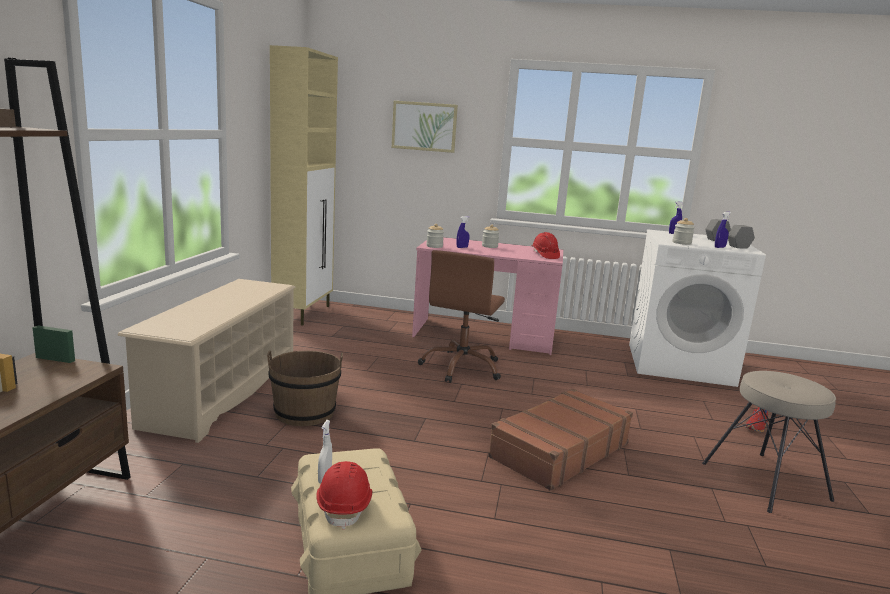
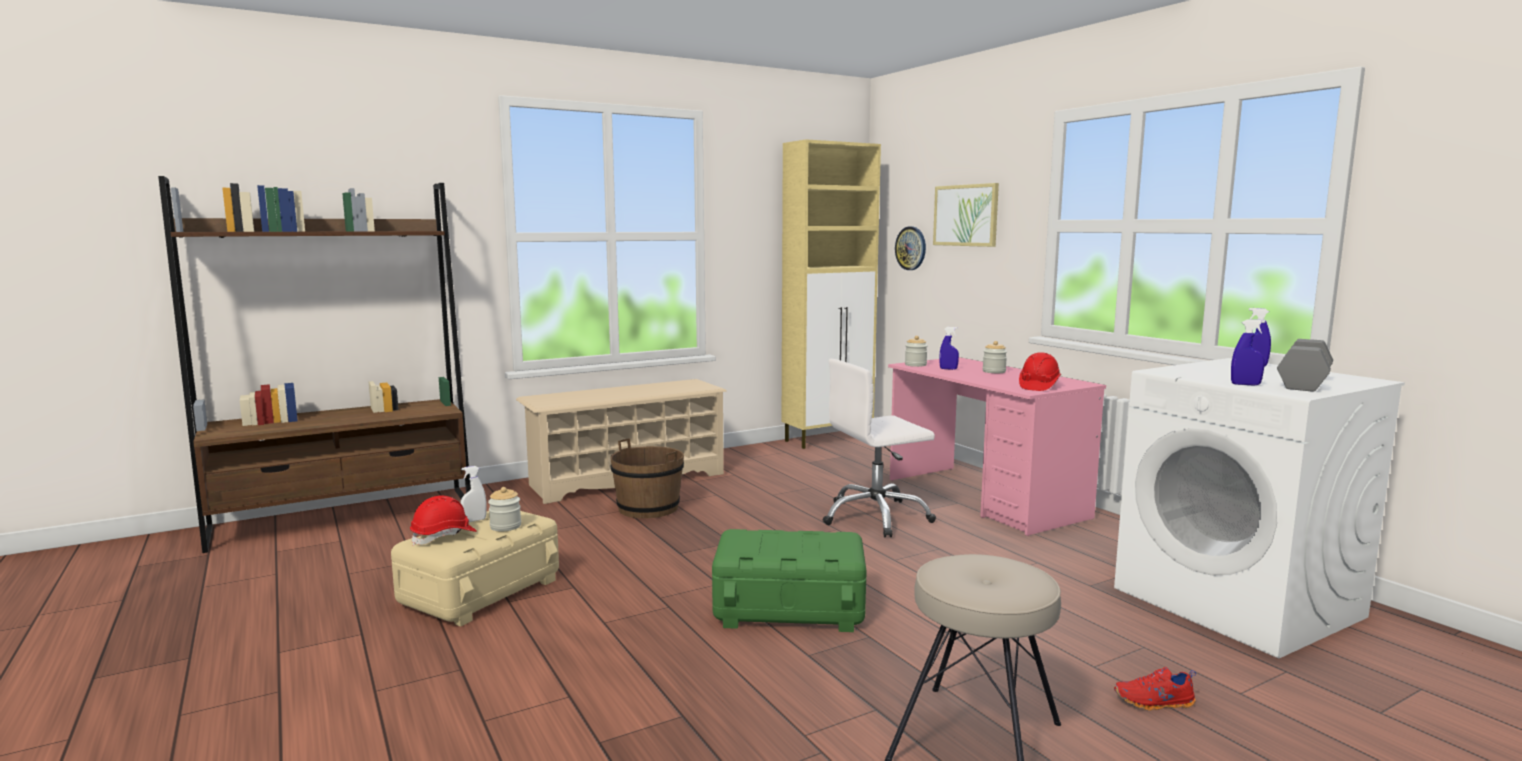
camera: 50 degrees right, 5 degrees down
(363, 148) = (911, 248): none -> wall clock
(462, 367) = (876, 517): brown office chair -> white office chair
(559, 450) = (789, 609): brown suitcase -> green storage box
(681, 243) = (1188, 374): jar -> jar (505, 526)

